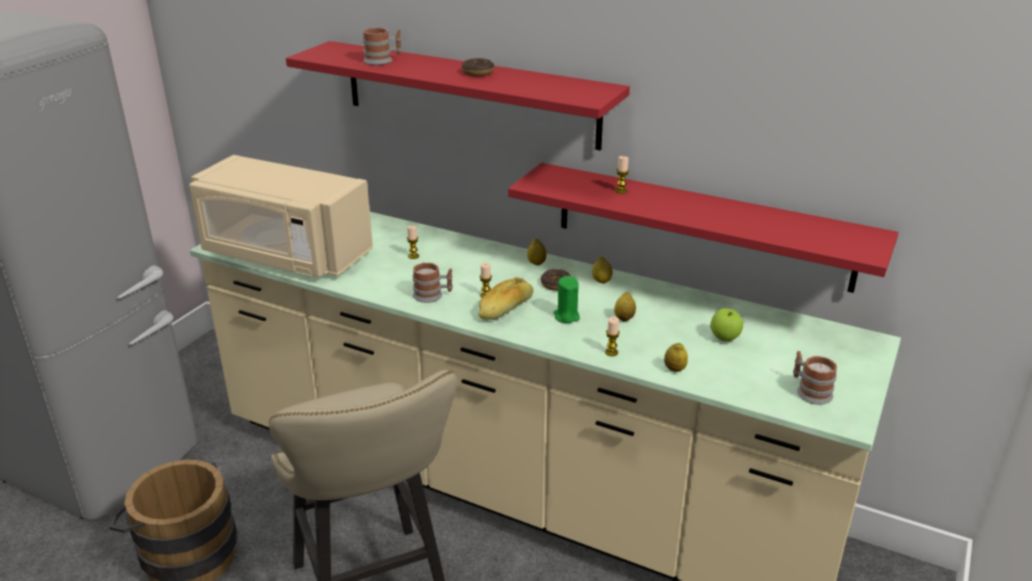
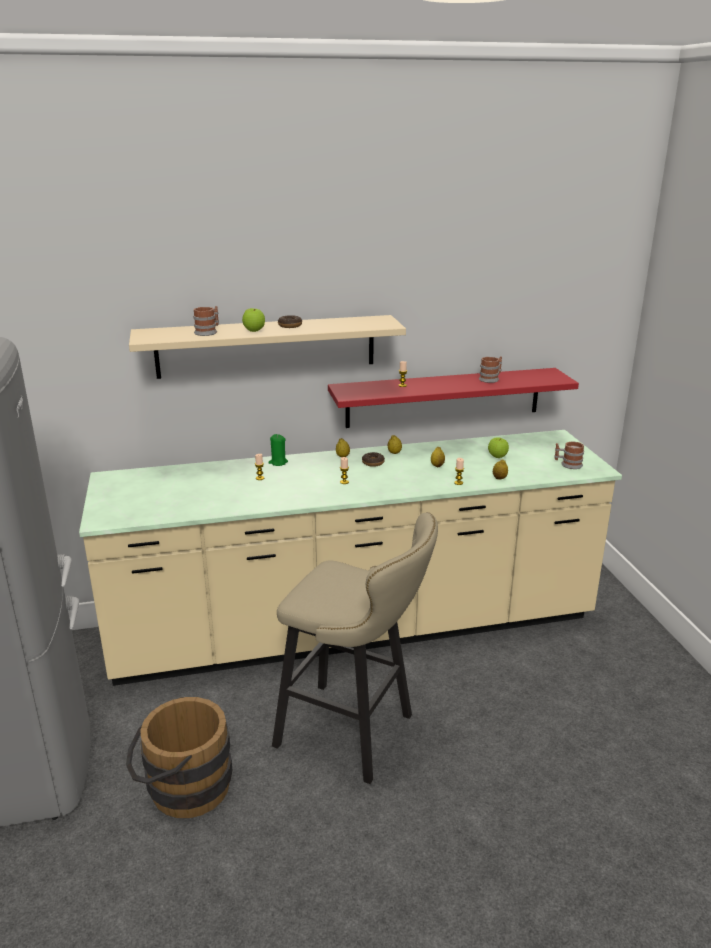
camera: 40 degrees left, 5 degrees down
(285, 254) = (165, 507): beige microwave -> none
(427, 70) = (254, 331): none -> apple
(433, 295) = (313, 493): mug -> mug (491, 379)
(469, 94) = (266, 346): red shelf -> beige shelf
(506, 309) = (368, 484): bread -> none
(566, 316) = (407, 475): green candle -> green candle (278, 462)

